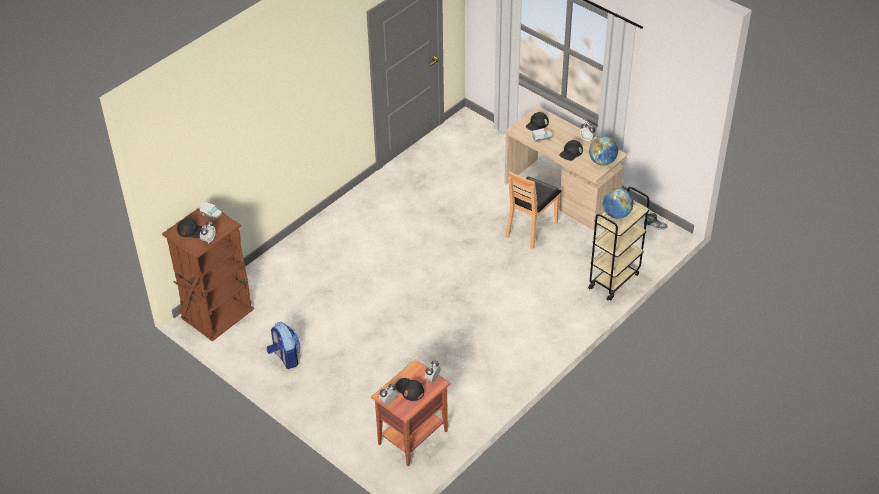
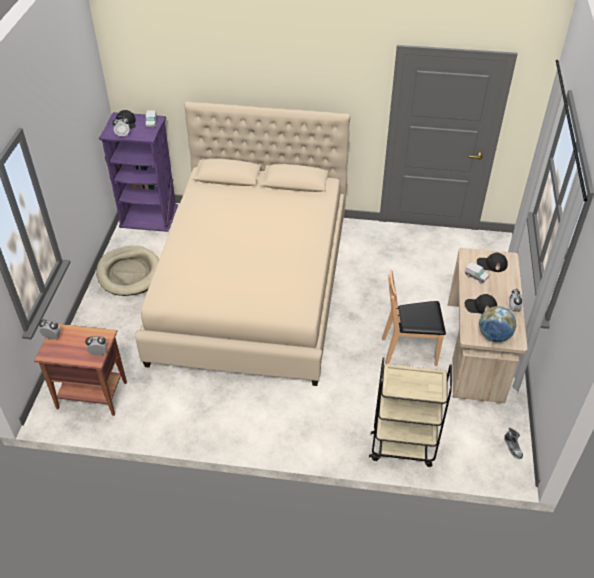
camera: 55 degrees right, 0 degrees up
(218, 313) = (149, 216): brown bookcase -> purple bookcase
(285, 357) = (129, 273): backpack -> beige dog bed
(381, 284) = (252, 287): none -> beige bed
(409, 389) = (75, 344): black cap -> none
(616, 214) = (411, 378): globe -> none

